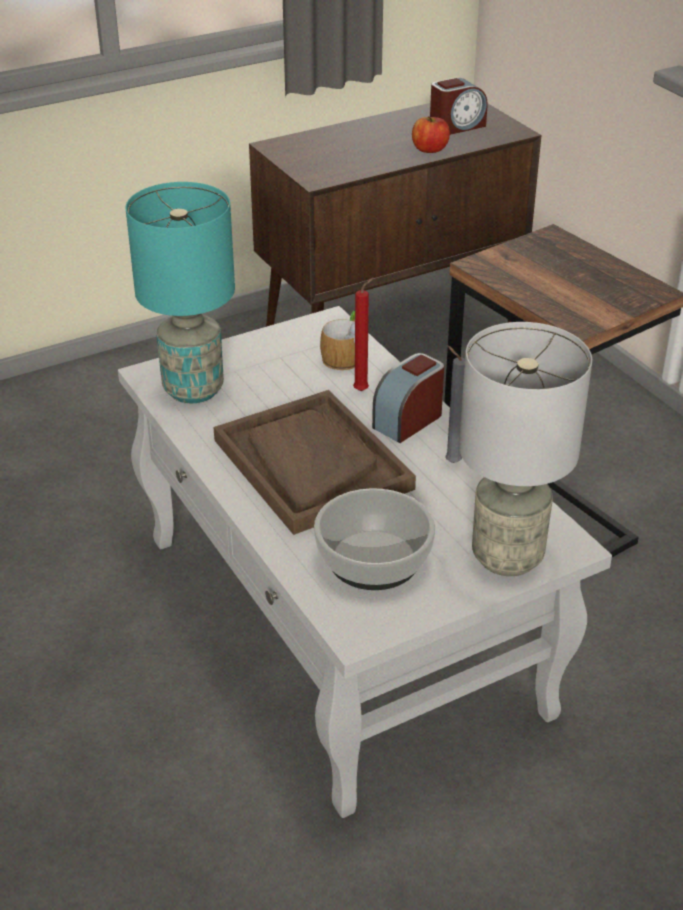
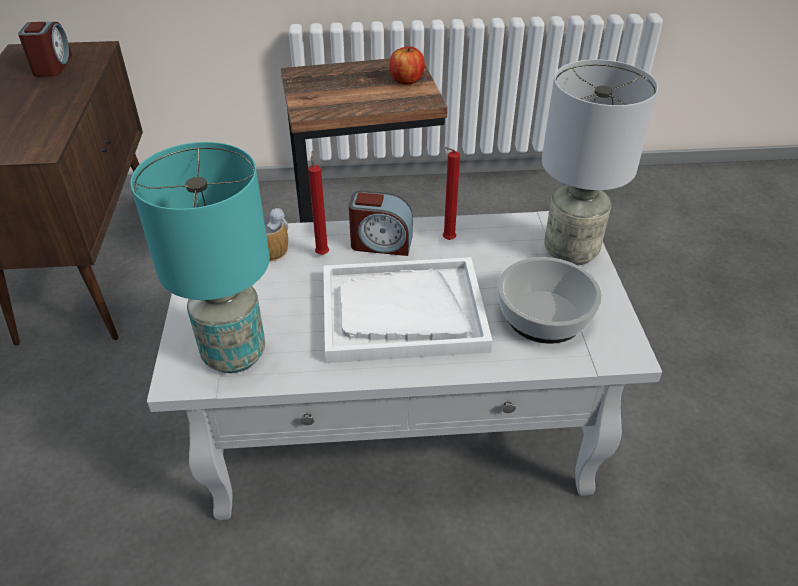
camera: 65 degrees left, 5 degrees up
(311, 464) = (402, 313): brown tray -> white tray
(408, 420) = (381, 243): alarm clock -> alarm clock turned 60 degrees counterclockwise
(429, 149) = (71, 87): apple -> apple (406, 80)
(450, 462) = (447, 240): grey candle -> red candle

